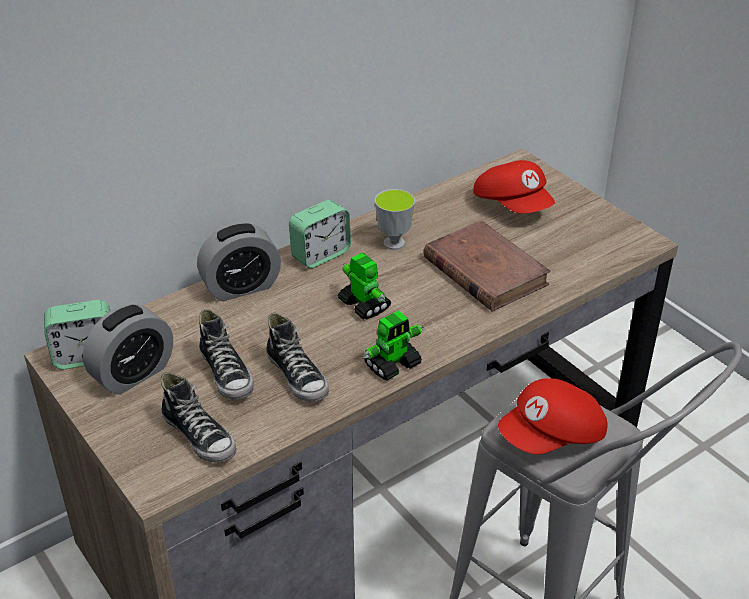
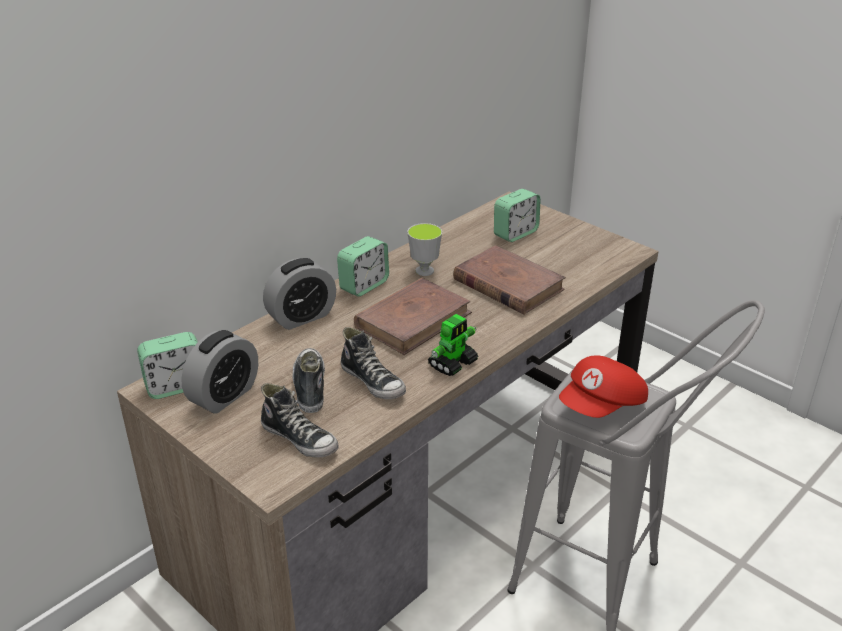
camera: 10 degrees left, 5 degrees down
(227, 374) = (309, 386): shoe -> shoe turned 150 degrees counterclockwise
(363, 305) = (413, 320): toy robot -> brown book
(513, 205) = (515, 233): red cap -> alarm clock

